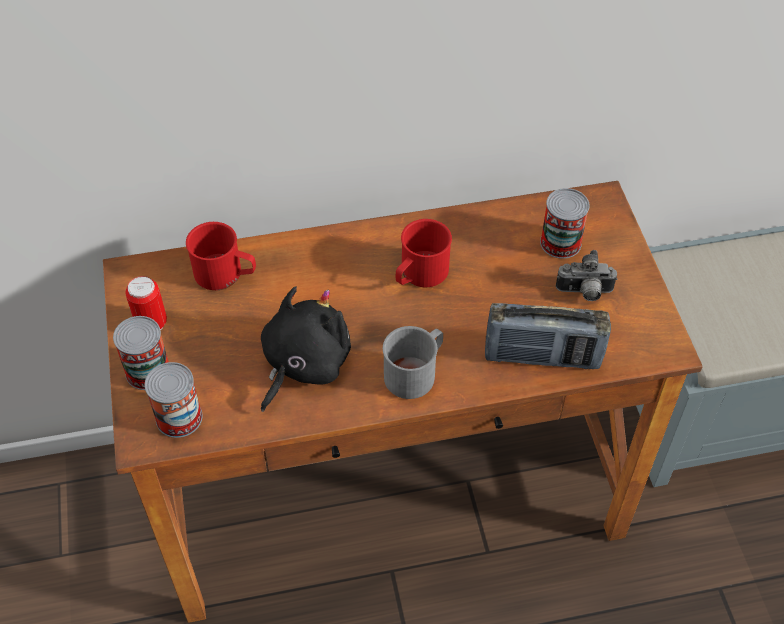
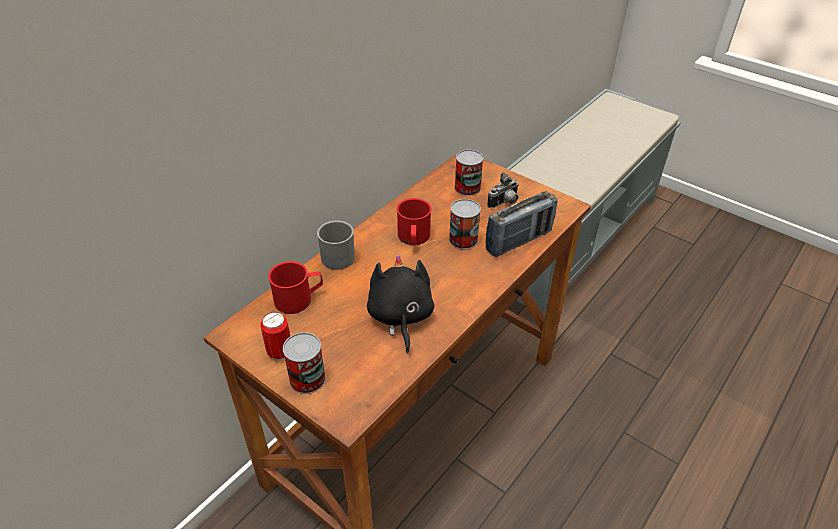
camera: 40 degrees left, 10 degrees down
(179, 417) = (357, 391): can -> can (463, 240)
(415, 372) = (466, 284): grey mug -> grey mug (339, 254)

